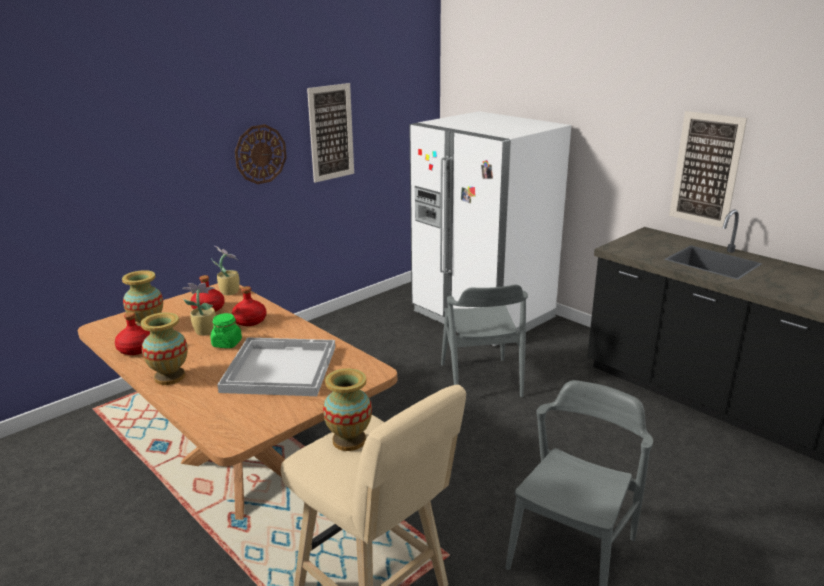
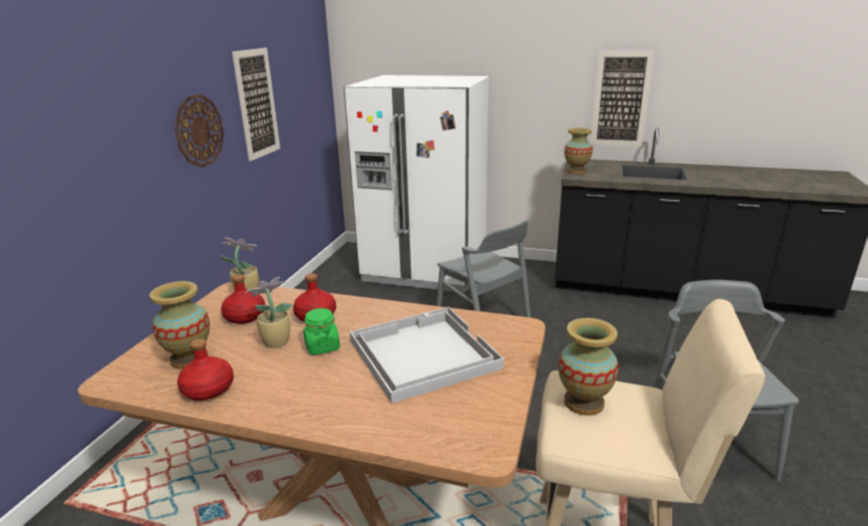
camera: 30 degrees left, 0 degrees up
(169, 377) = (303, 407): vase -> vase (576, 171)

